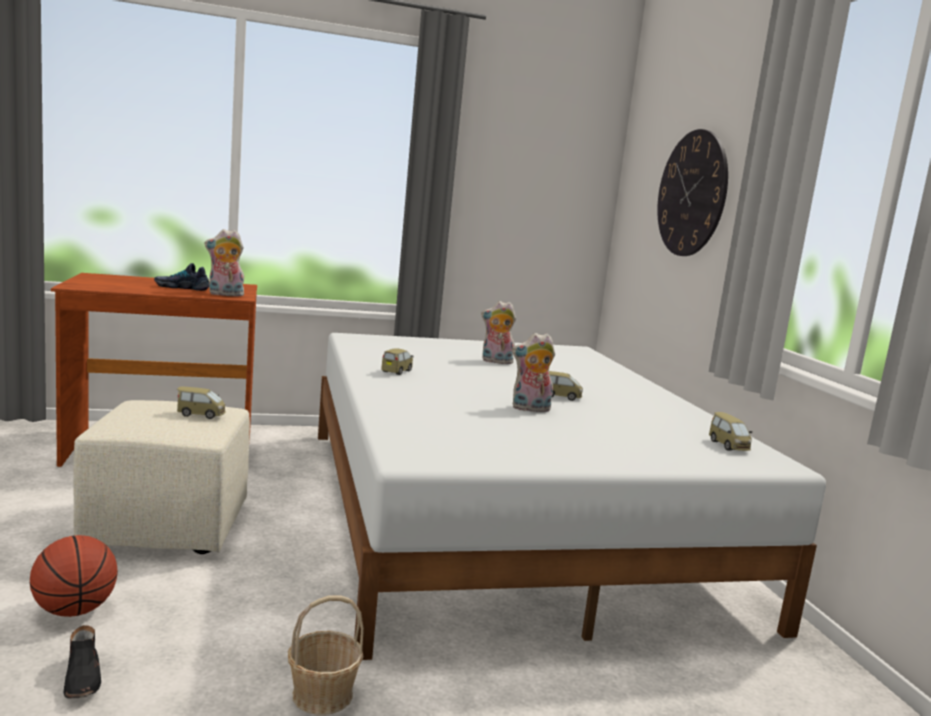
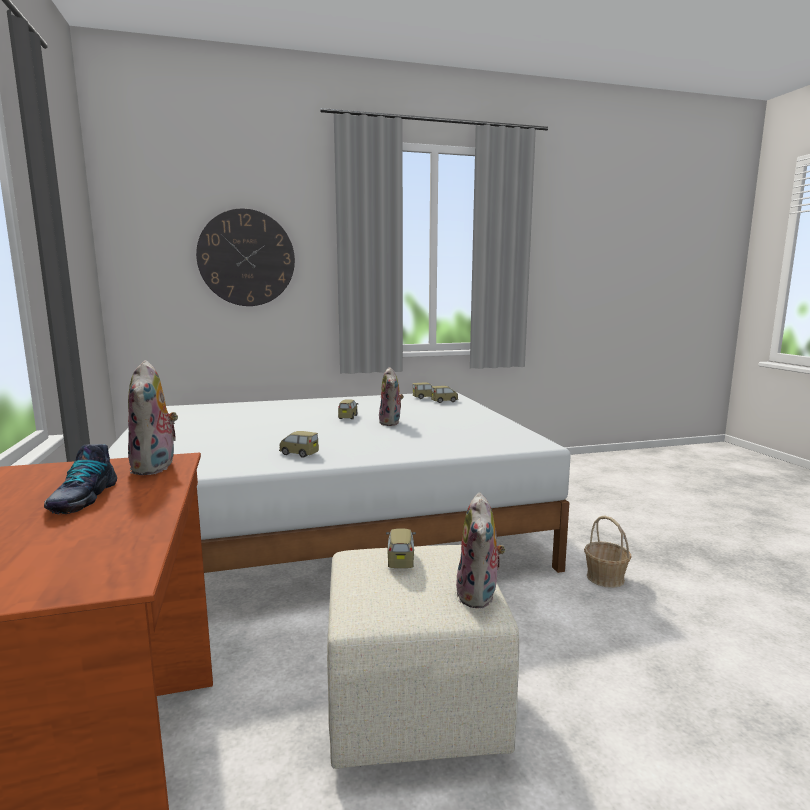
camera: 90 degrees left, 0 degrees up
(74, 610) = (612, 714): basketball -> none
(83, 678) = (682, 673): black shoe -> none
(496, 362) = (236, 428): plush toy -> plush toy (479, 596)
(703, 452) = (444, 401): none -> toy car

